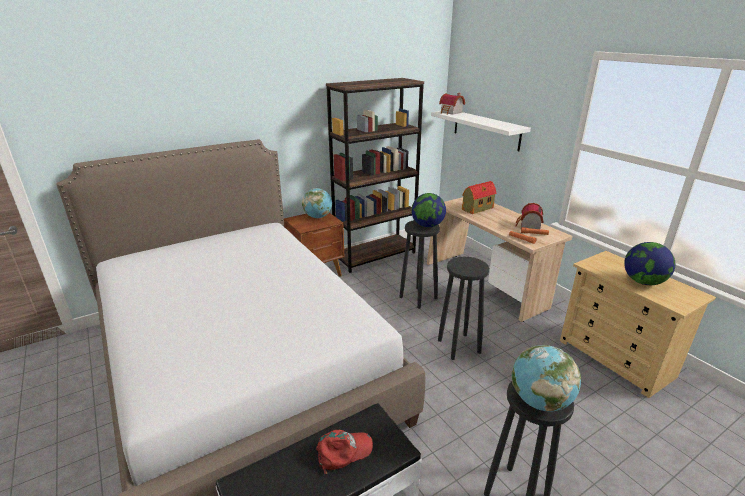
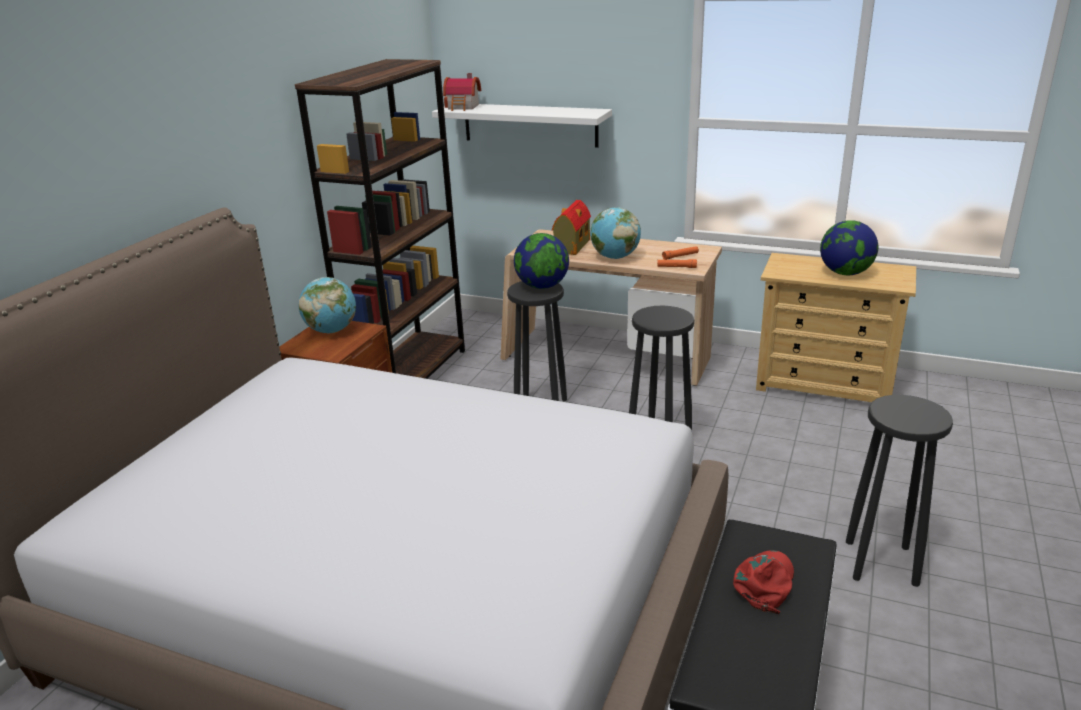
camera: 35 degrees left, 0 degrees up
(528, 226) = (661, 249): toy house -> none
(539, 401) = (916, 417): globe -> globe (615, 257)

